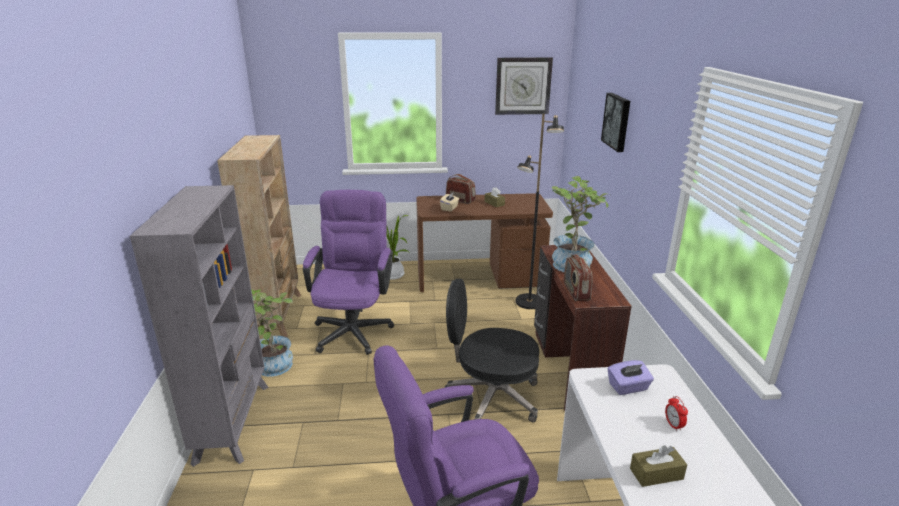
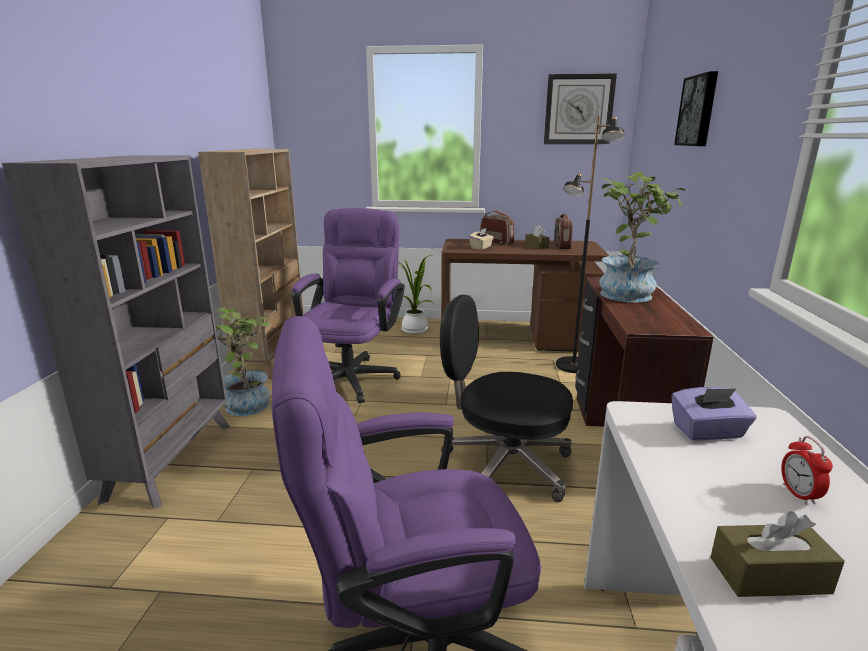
camera: 10 degrees right, 5 degrees down
(575, 292) = (628, 318): radio -> radio (561, 246)

